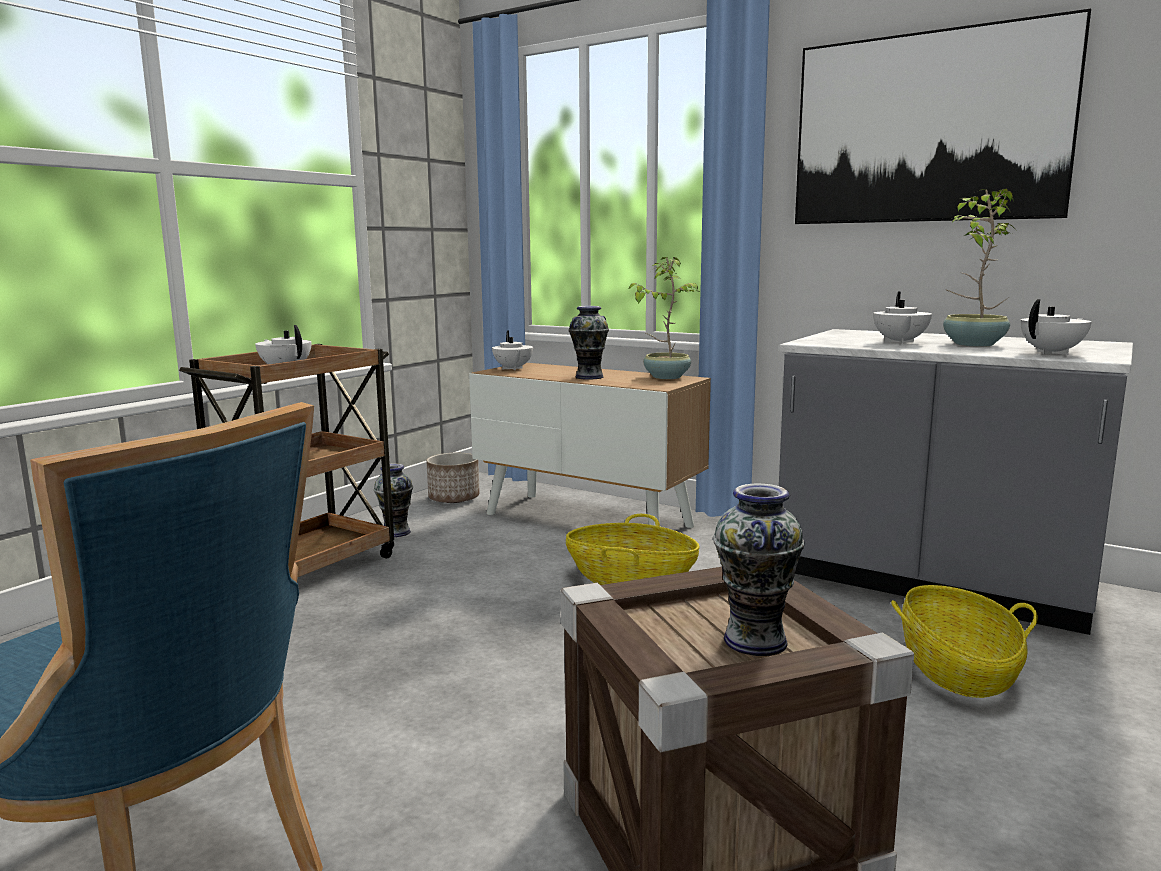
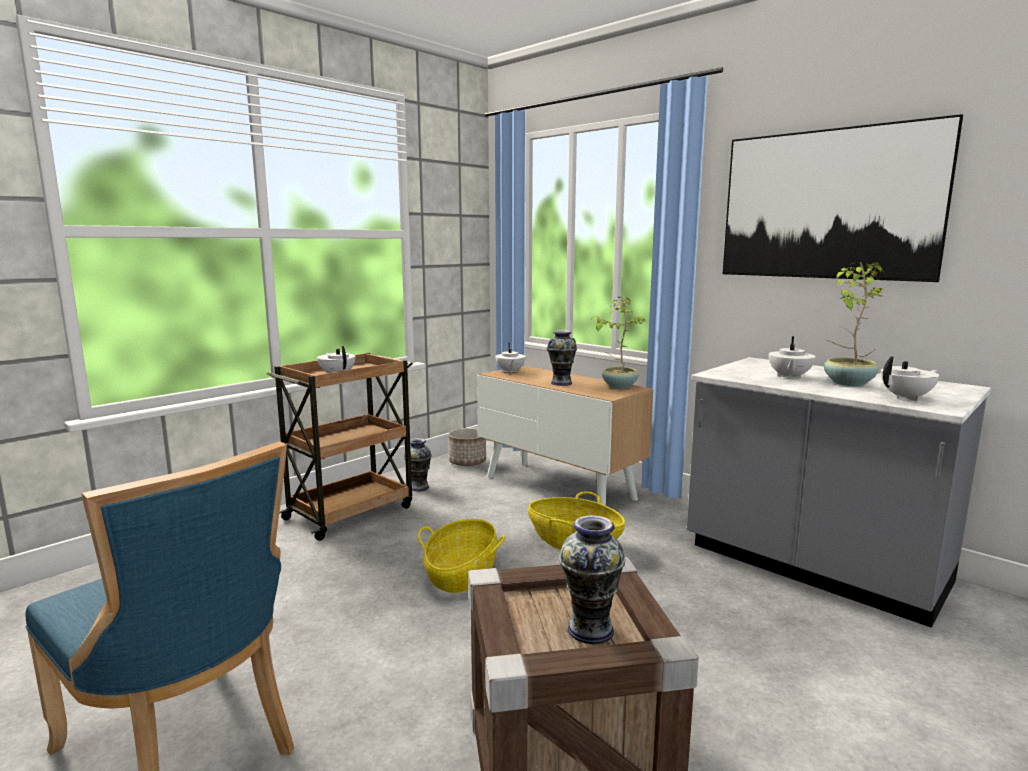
camera: 10 degrees right, 0 degrees up
(957, 670) = (805, 647): basket -> basket (462, 574)

